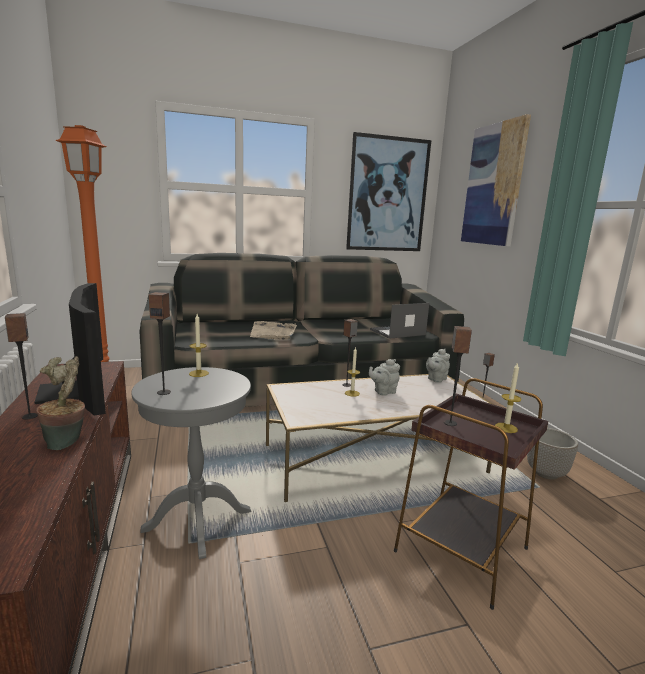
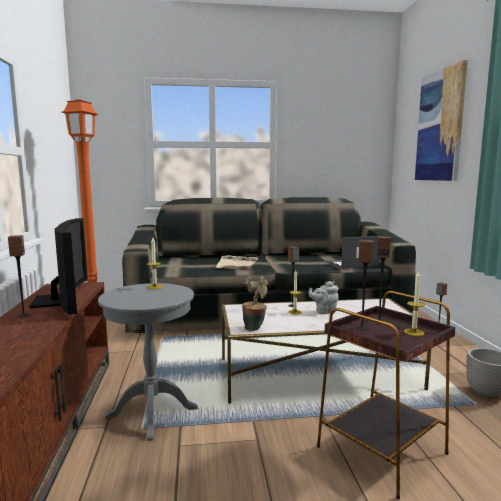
camera: 10 degrees right, 5 degrees down
(67, 442) = (45, 331): potted plant -> potted plant (255, 327)
(164, 392) = (122, 298): speaker -> speaker (379, 319)
(387, 195) = (346, 142): picture -> none
(436, 379) = (378, 302): grey teapot -> none

